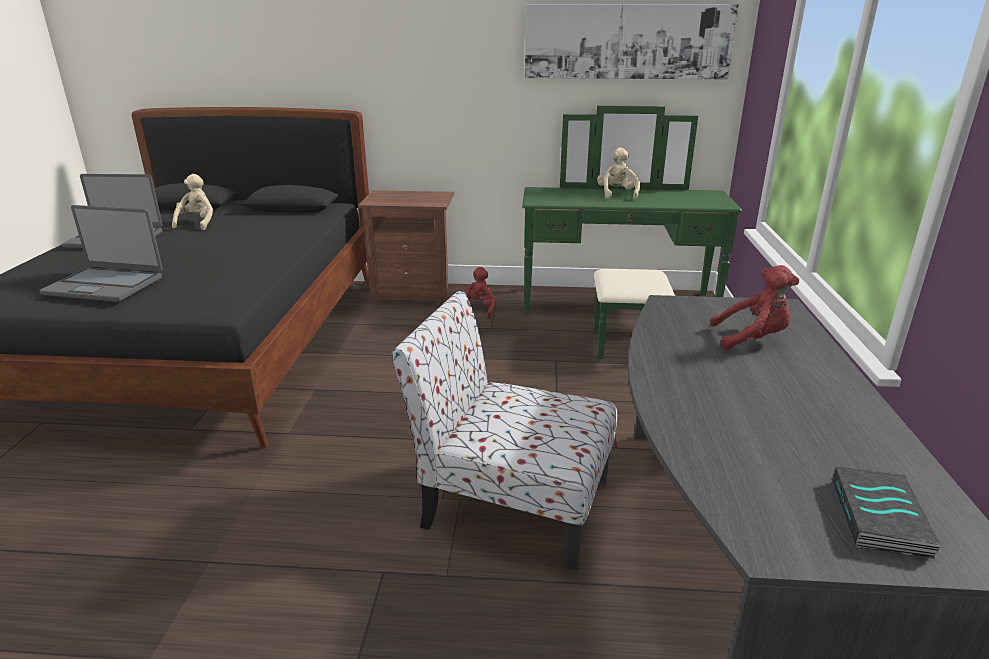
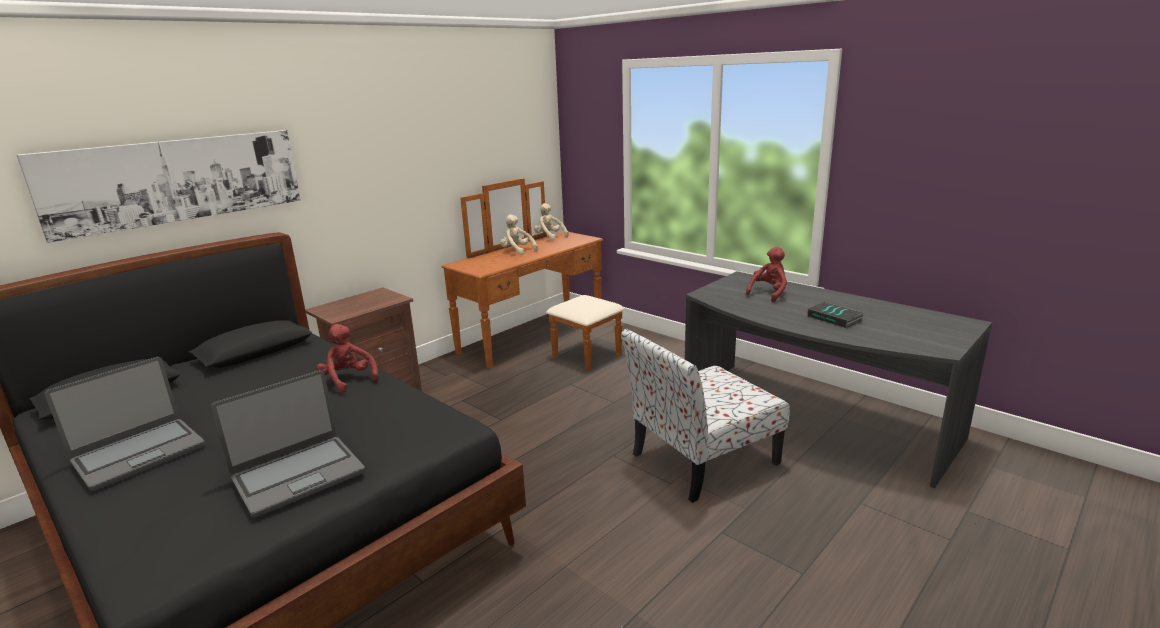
camera: 50 degrees left, 5 degrees down
(197, 223) = (191, 402): beige plush toy -> beige plush toy (549, 237)
(478, 310) = (453, 382): red plush toy -> red plush toy (348, 380)
(620, 312) = (544, 340): green dresser -> brown dresser
(627, 42) = (490, 134): picture -> picture (177, 180)
(882, 518) = (936, 326): book -> book (835, 318)

